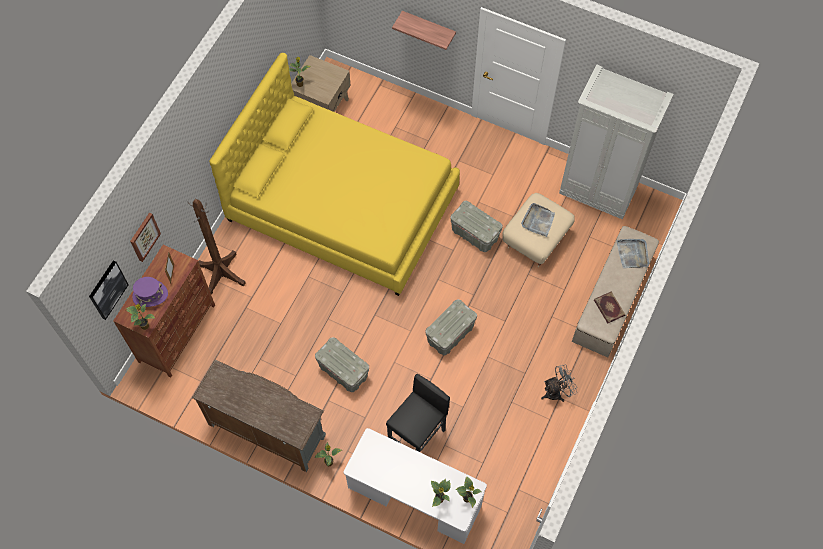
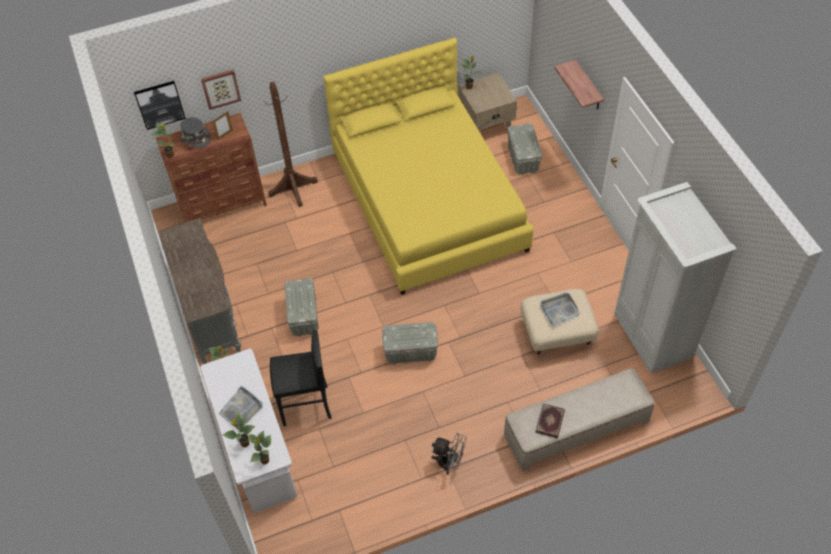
camera: 45 degrees right, 10 degrees down
(150, 295) = (195, 138): purple hat -> grey hat
(474, 234) = (508, 294): grey storage box -> grey storage box (522, 159)
(632, 254) = (617, 395): grey tray -> grey tray (241, 409)

